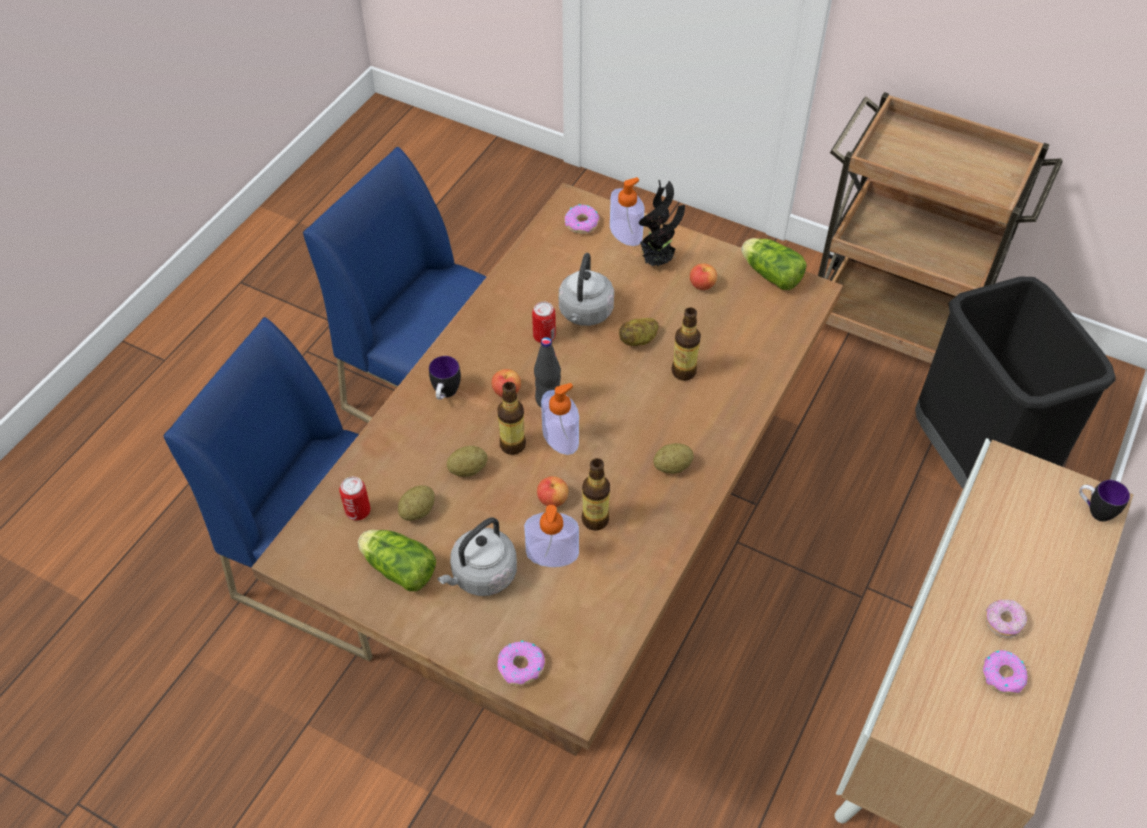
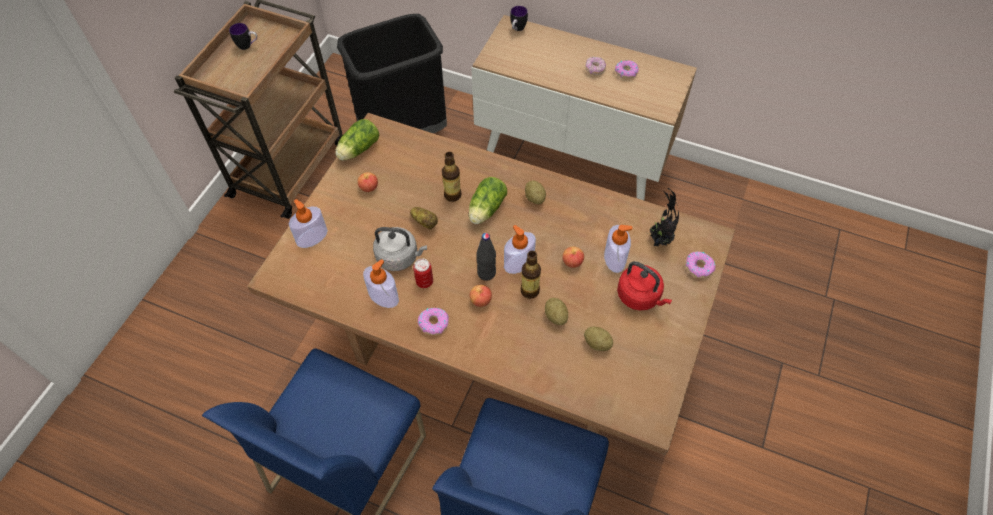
camera: 95 degrees left, 5 degrees up
(358, 511) = (605, 383): can -> none
(397, 567) = (646, 349): lettuce -> lettuce (485, 210)
(445, 395) = (488, 341): mug -> mug (248, 46)
(481, 575) = (640, 296): grey kettle -> red kettle
(529, 297) = (383, 296): none -> soap dispenser
(582, 223) = (299, 267): donut -> donut (433, 323)
(595, 520) = (584, 237): bottle -> none
(658, 261) = (344, 215): potted plant -> potted plant (659, 239)

